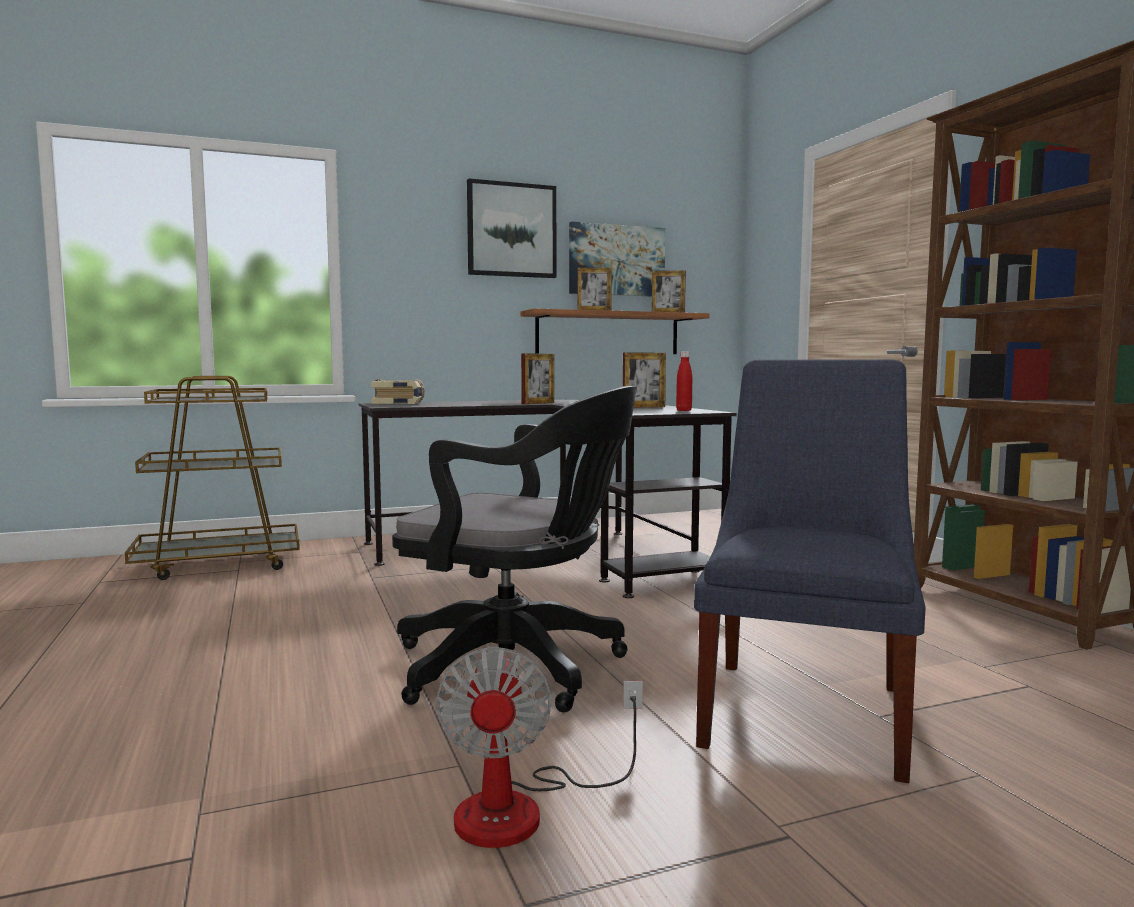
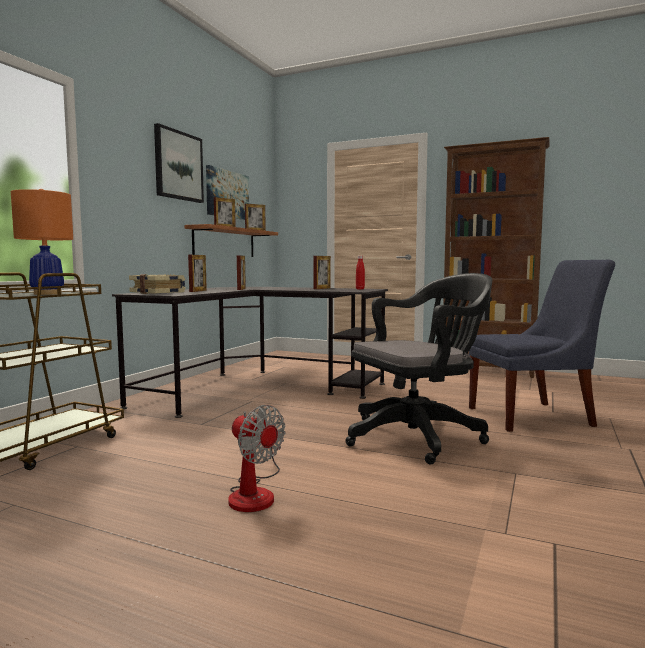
camera: 45 degrees left, 0 degrees up
(215, 399) = (47, 294): none -> orange table lamp
(464, 403) = (198, 291): none -> picture frame
(524, 808) = (571, 474): fan -> fan (255, 493)
(807, 710) = (534, 416): blue chair -> blue chair turned 105 degrees clockwise

